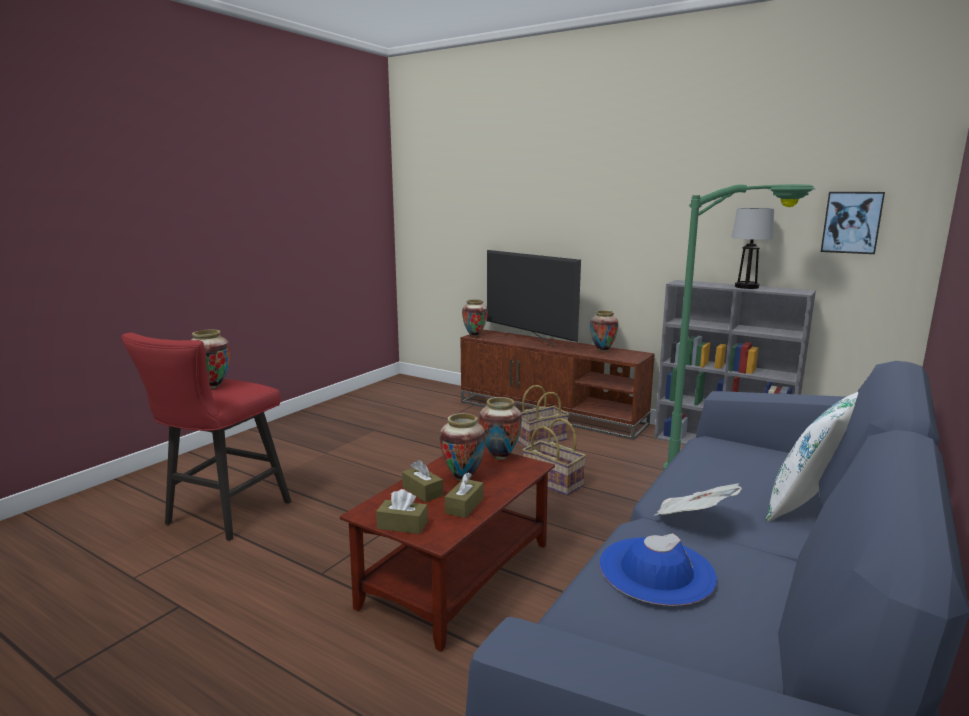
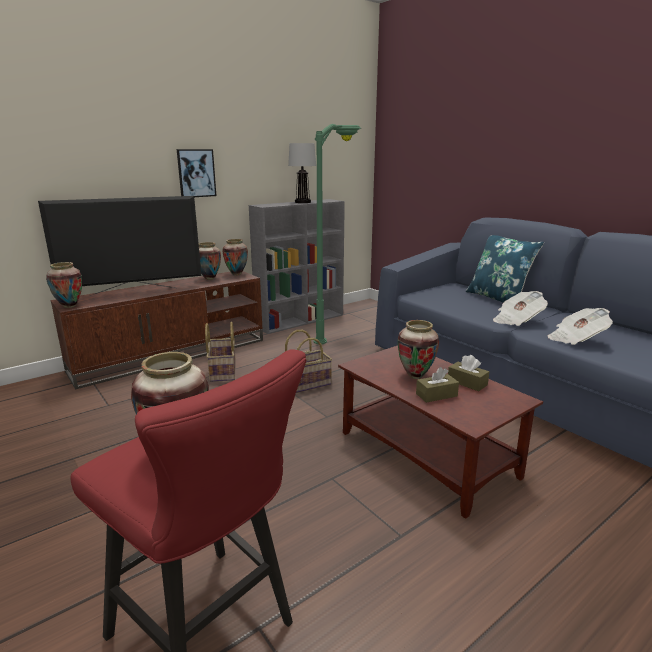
camera: 70 degrees left, 5 degrees up
(402, 525) = (497, 410): brown tissue box -> none
(499, 457) = (381, 357): vase -> vase (236, 274)
(656, 570) = (576, 339): blue hat -> newspaper
(811, 505) = (498, 298): white pillow -> blue pillow
(851, 222) = (338, 152): picture -> picture (196, 173)

